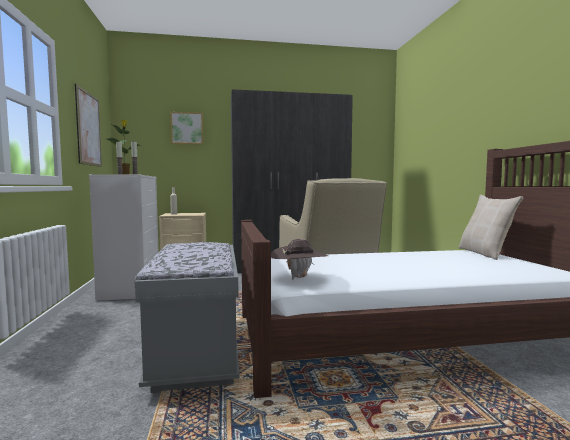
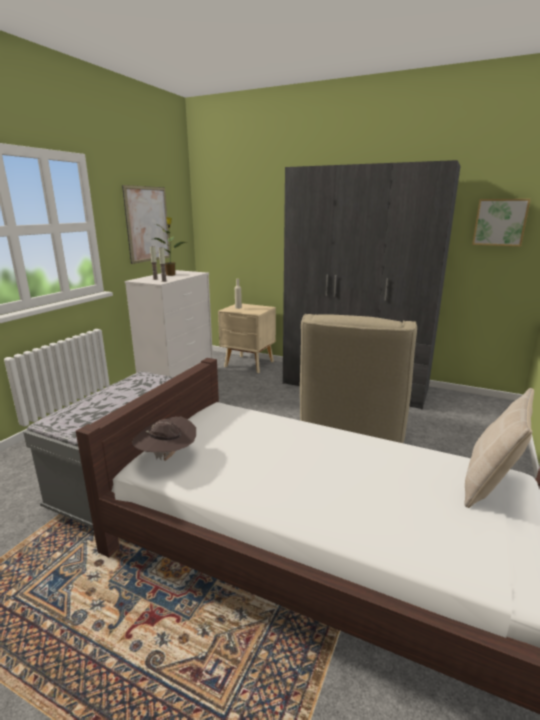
camera: 35 degrees right, 15 degrees up
(187, 128) = (260, 208): picture -> picture (500, 222)

